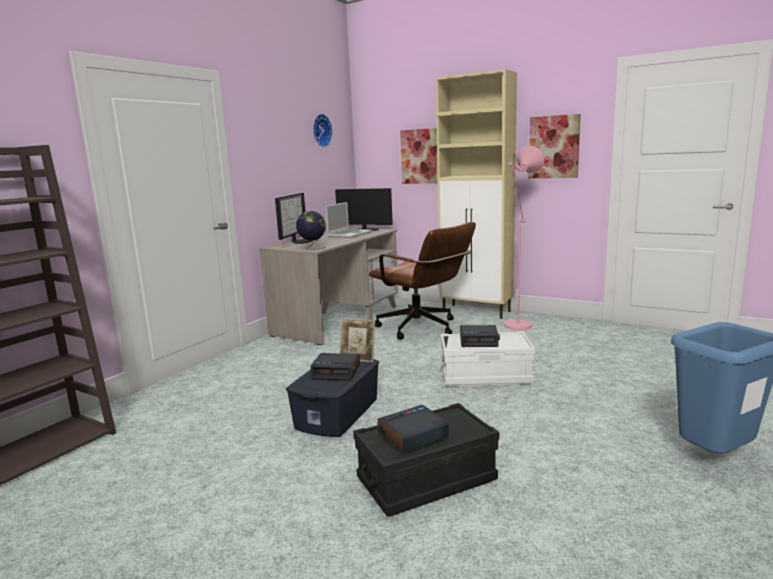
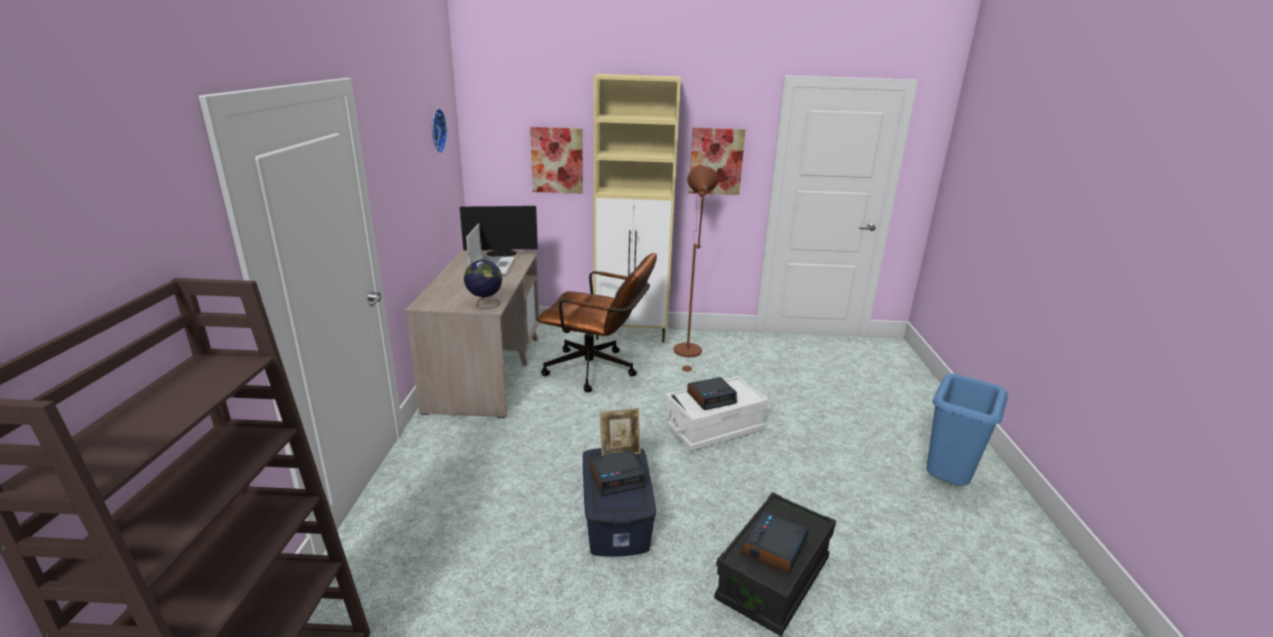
camera: 30 degrees left, 10 degrees up
(300, 241) = (445, 288): monitor -> none
(517, 327) = (688, 353): pink floor lamp -> brown floor lamp

